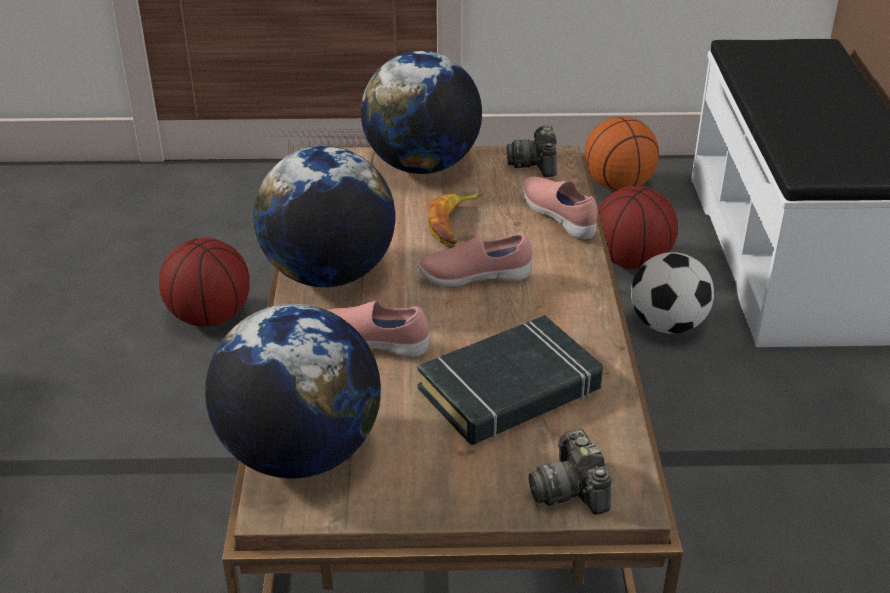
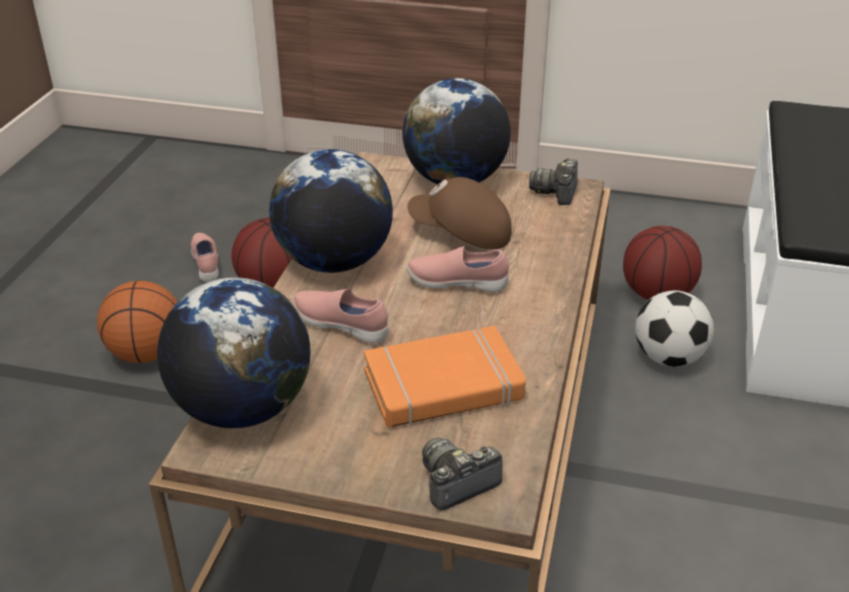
camera: 15 degrees right, 0 degrees up
(454, 223) = (461, 234): banana -> brown cap
(510, 390) = (443, 386): black book -> orange book
(560, 217) = (556, 242): pink shoe -> pink shoe (207, 264)
(571, 489) = (457, 483): camera -> camera turned 60 degrees clockwise
(618, 186) = (670, 225): basketball -> basketball (147, 353)

